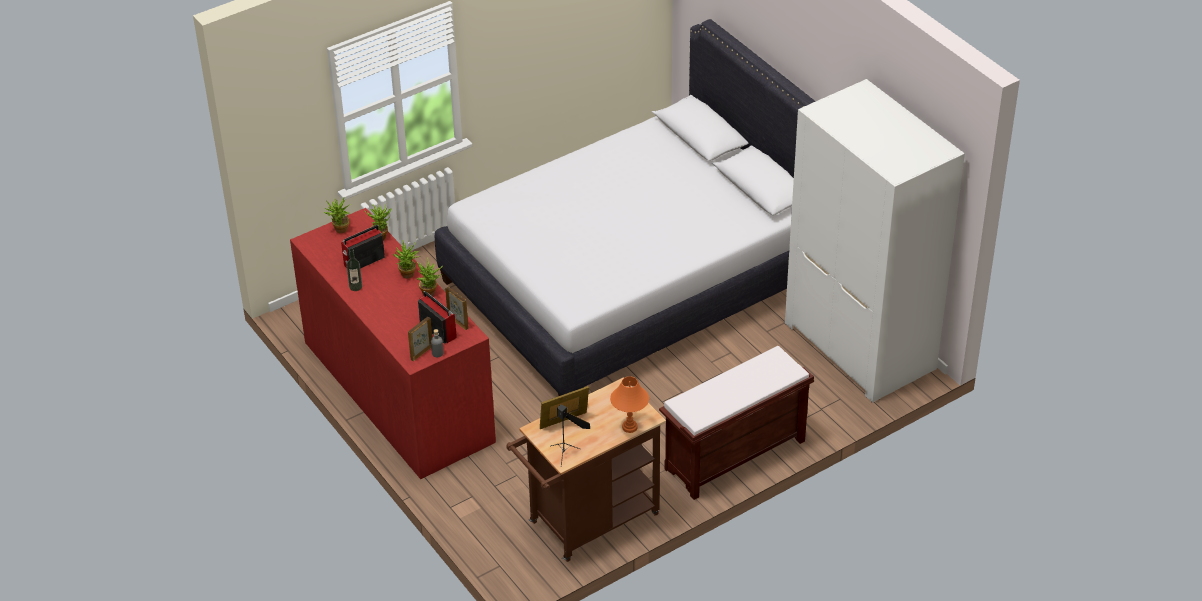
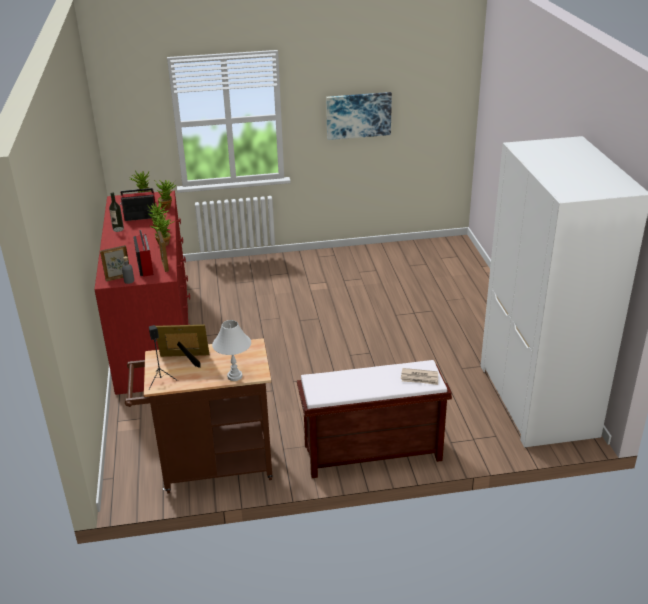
camera: 25 degrees right, 10 degrees down
(542, 43) = (358, 115): none -> picture
(629, 427) = (234, 376): orange table lamp -> white table lamp
(634, 280) = (379, 309): white bed -> none
(778, 370) = (419, 378): none -> newspaper

